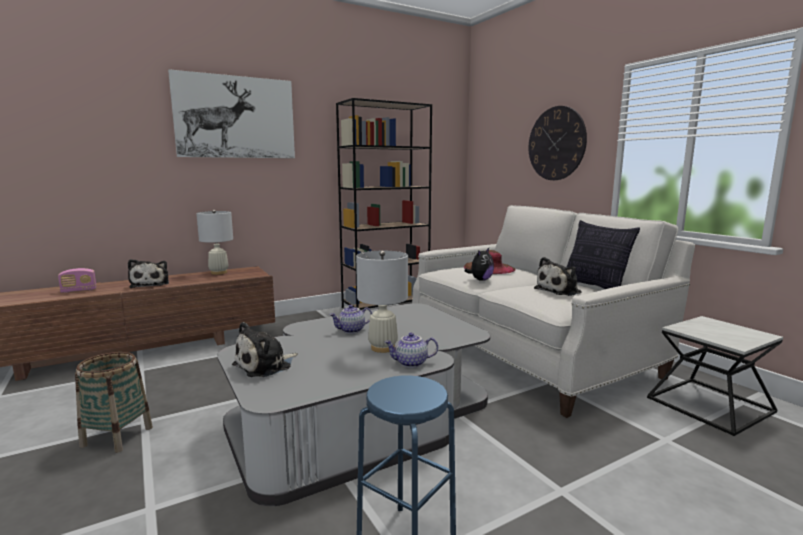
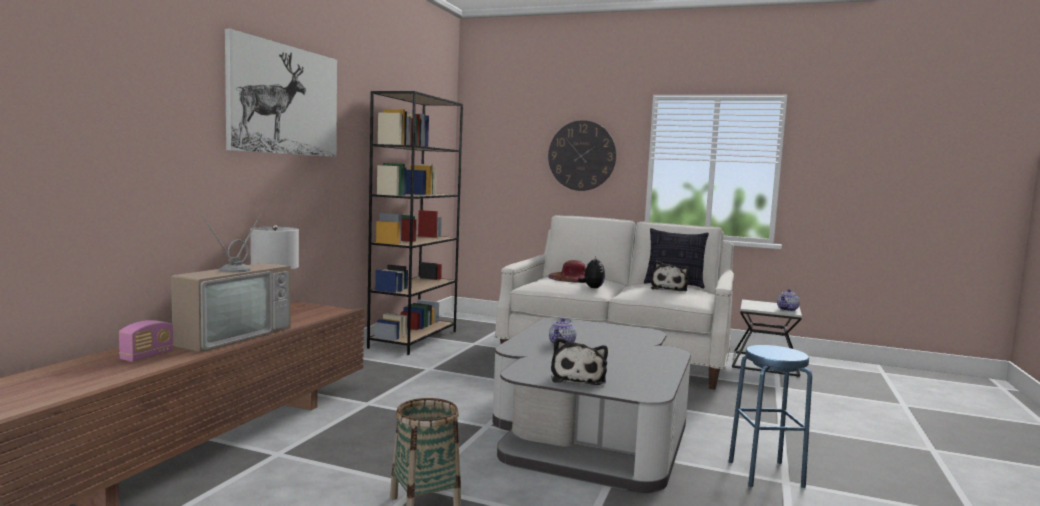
camera: 40 degrees left, 5 degrees down
(151, 284) = (230, 335): plush toy -> television
(382, 348) = (620, 351): white table lamp -> none
(411, 363) = (665, 355): teapot -> teapot (787, 310)

